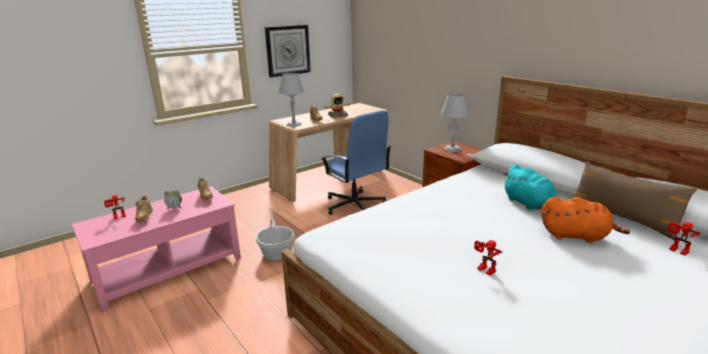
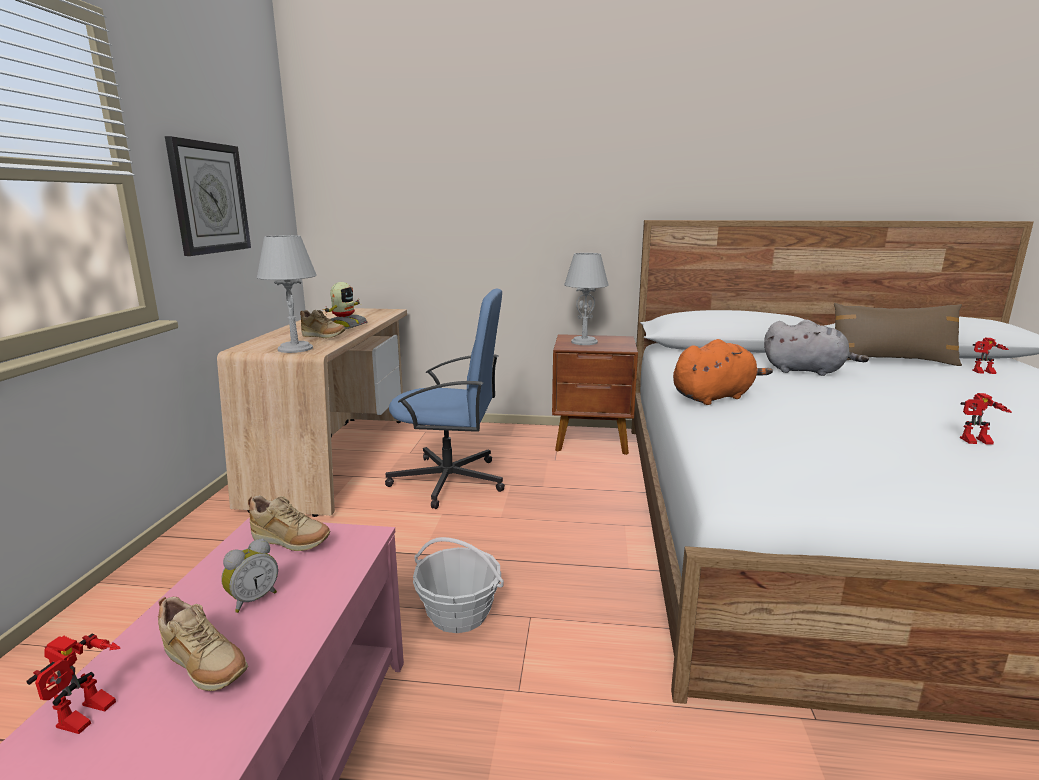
camera: 45 degrees left, 5 degrees down
(528, 204) = (807, 371): turquoise plush toy -> grey plush toy
(576, 236) = (914, 385): orange plush toy -> orange plush toy (714, 397)

